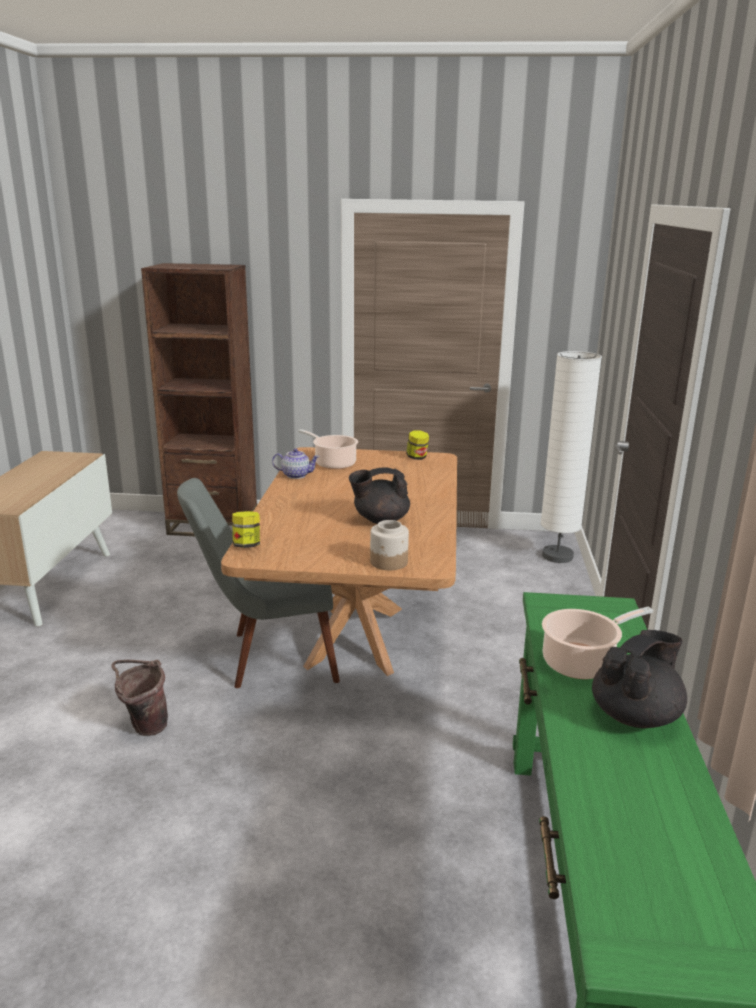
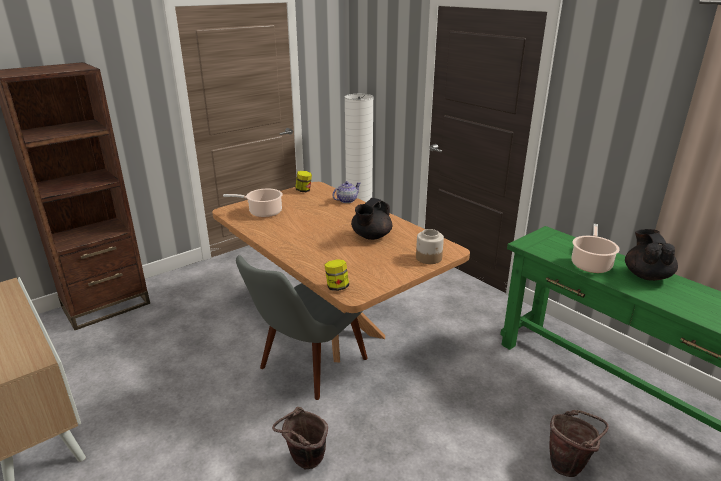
camera: 45 degrees left, 5 degrees up
(296, 475) = (257, 229): teapot -> teapot (346, 200)
(357, 926) = (569, 465): none -> brown bucket

